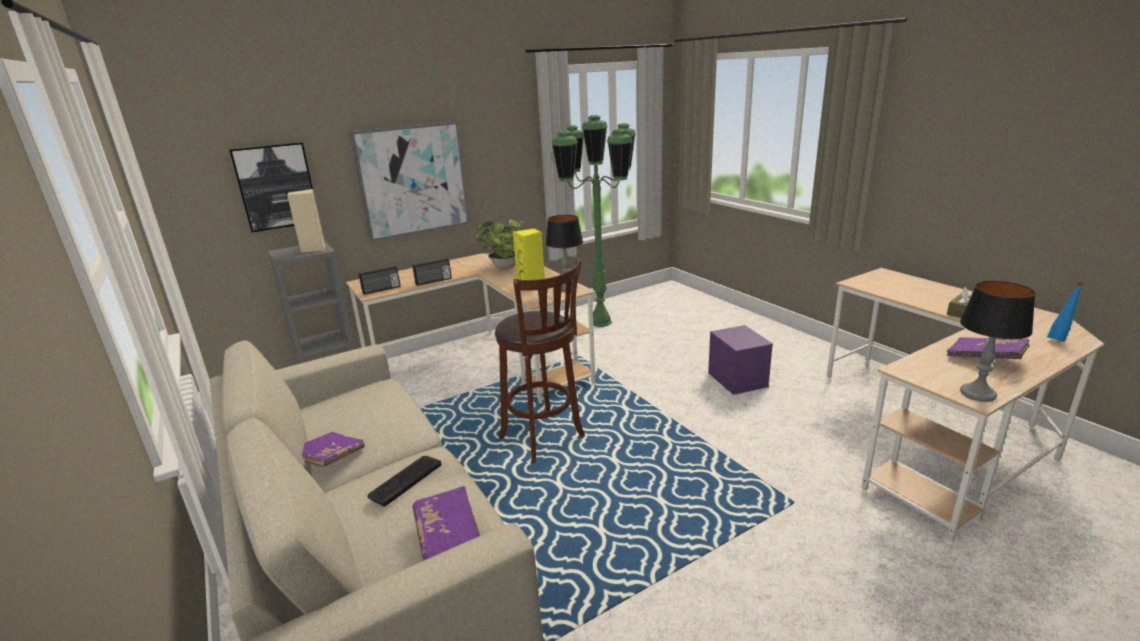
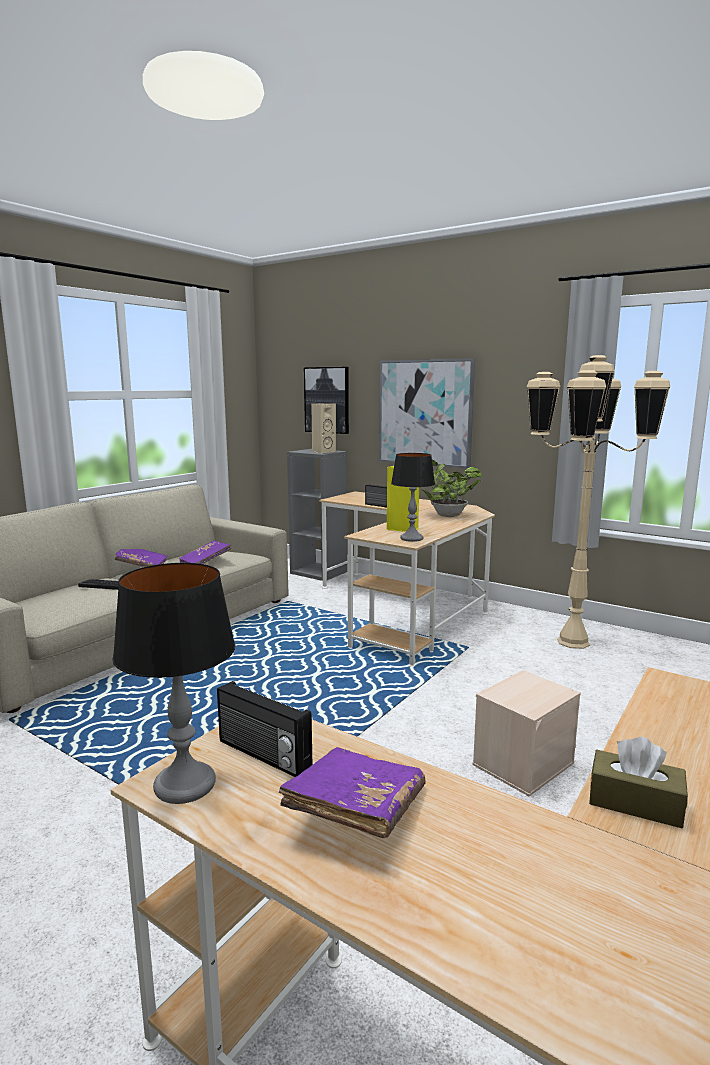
camera: 65 degrees right, 10 degrees down
(381, 289) = (346, 499): radio -> radio (262, 755)
(448, 536) = (43, 610): purple book -> purple book (205, 562)
(544, 439) = (285, 664): brown stool -> none
(600, 322) = (574, 642): green floor lamp -> beige floor lamp
(736, 379) = (523, 763): purple storage box -> beige storage box
(1058, 339) = (581, 970): blue bottle -> none

